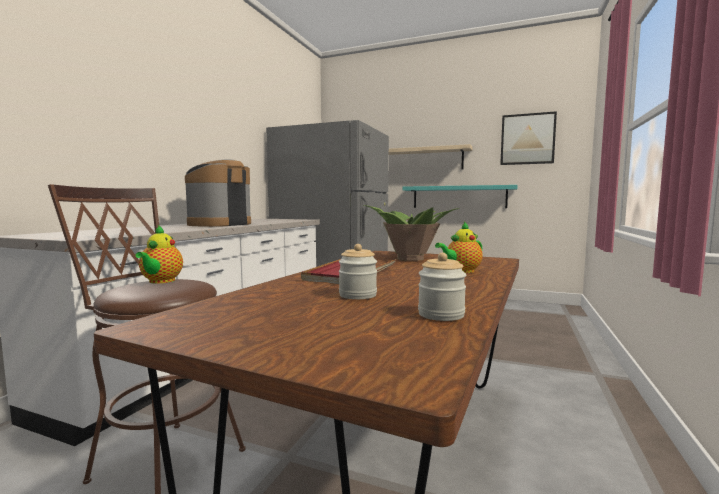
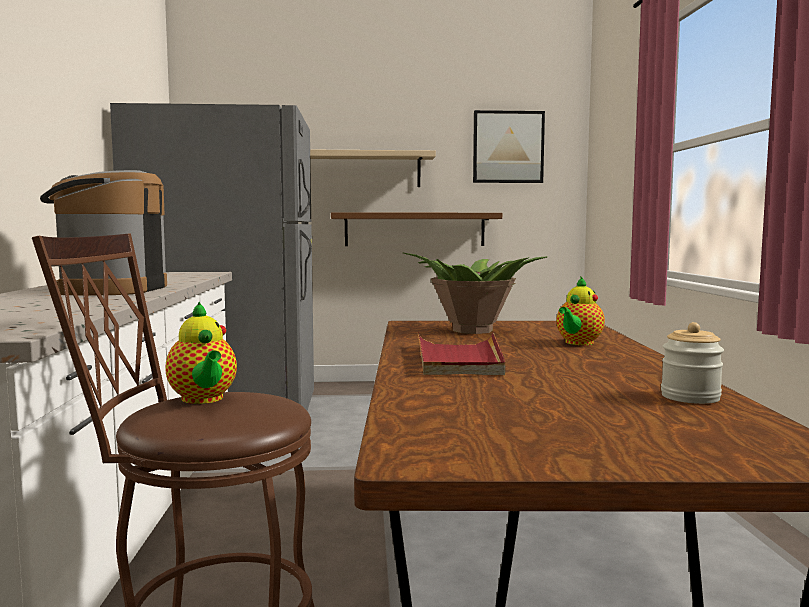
camera: 25 degrees left, 0 degrees up
(357, 295) = (547, 386): jar -> none
(459, 197) = (414, 229): turquoise shelf -> brown shelf

